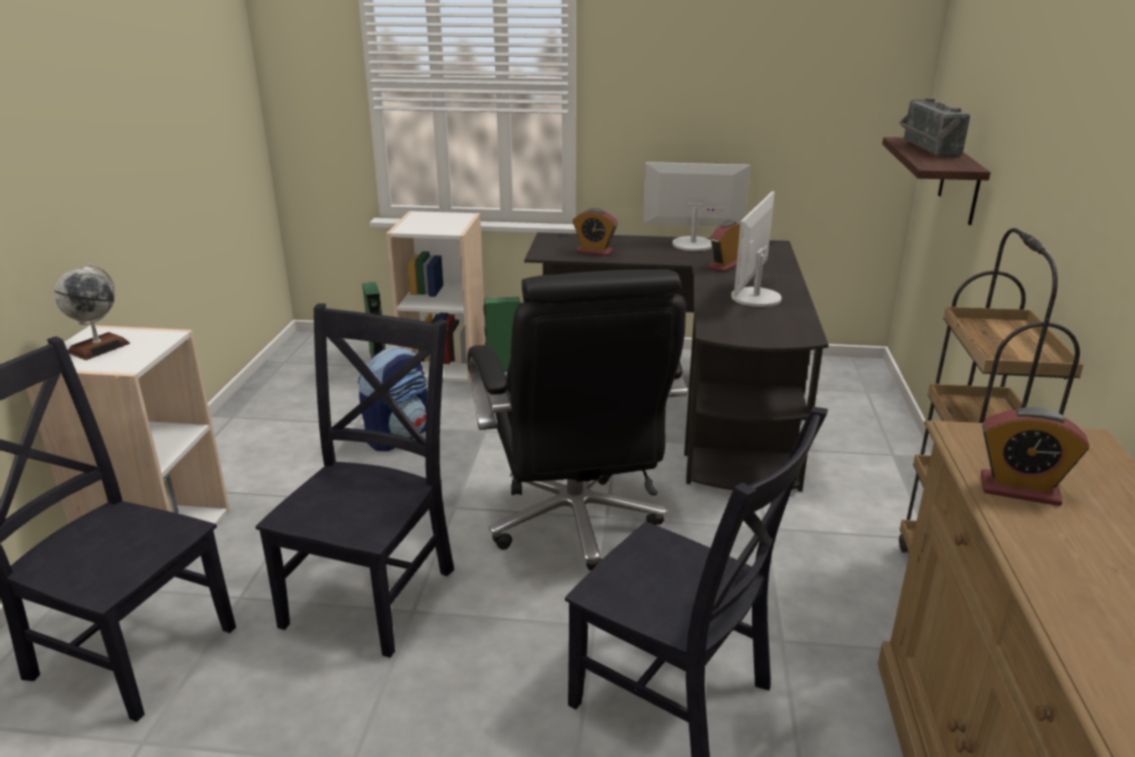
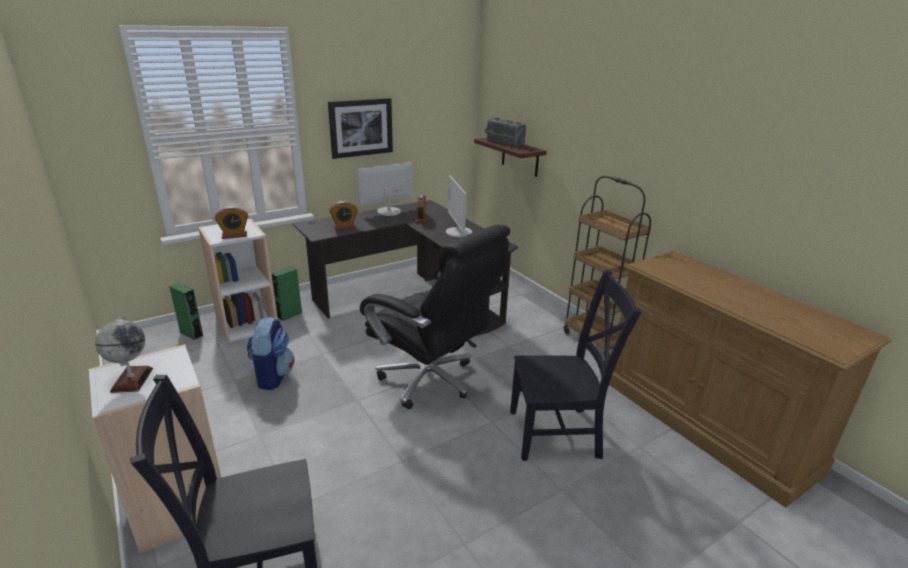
camera: 40 degrees left, 0 degrees up
(374, 592) = (370, 463): black chair -> none
(682, 96) = (361, 127): none -> picture
(1019, 489) = (685, 280): alarm clock -> alarm clock (234, 235)

